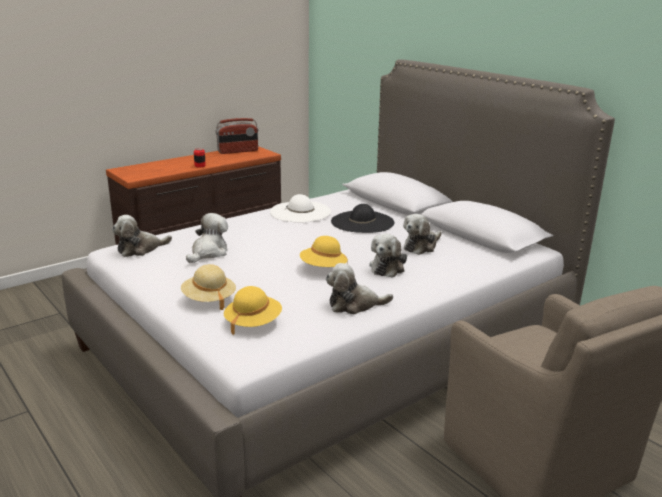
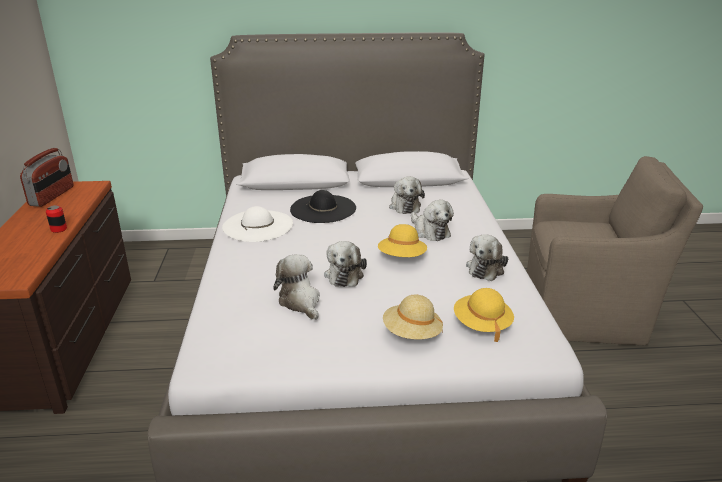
camera: 55 degrees left, 5 degrees up
(140, 249) = (229, 342): plush toy -> plush toy (344, 274)

